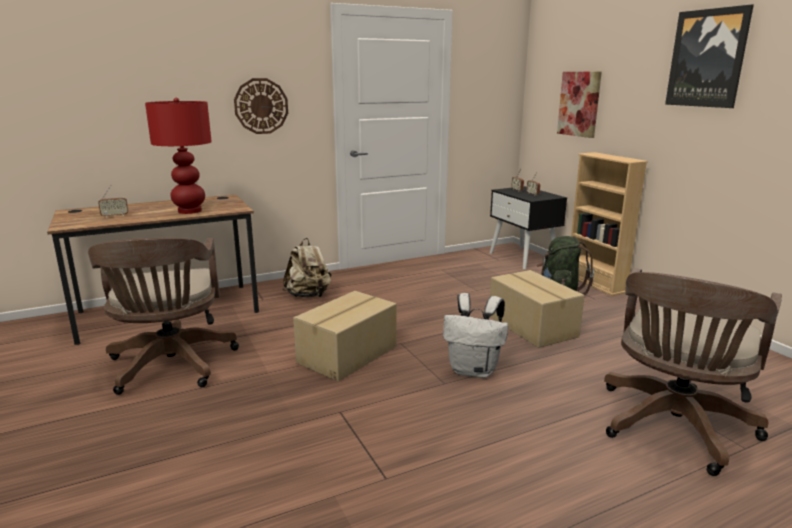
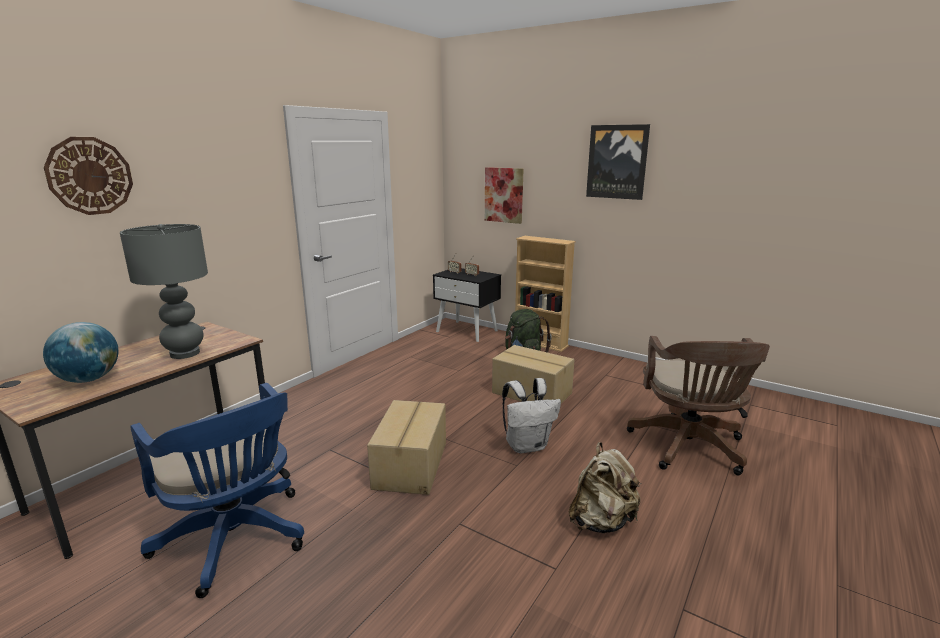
camera: 30 degrees left, 0 degrees up
(115, 216) = (89, 379): radio -> globe
(171, 367) = (236, 541): brown office chair -> blue office chair
(189, 211) = (184, 354): red table lamp -> grey table lamp
(261, 106) = (224, 219): wall clock -> wall clock (90, 176)
(308, 296) = (310, 414): beige backpack -> beige backpack (601, 521)

